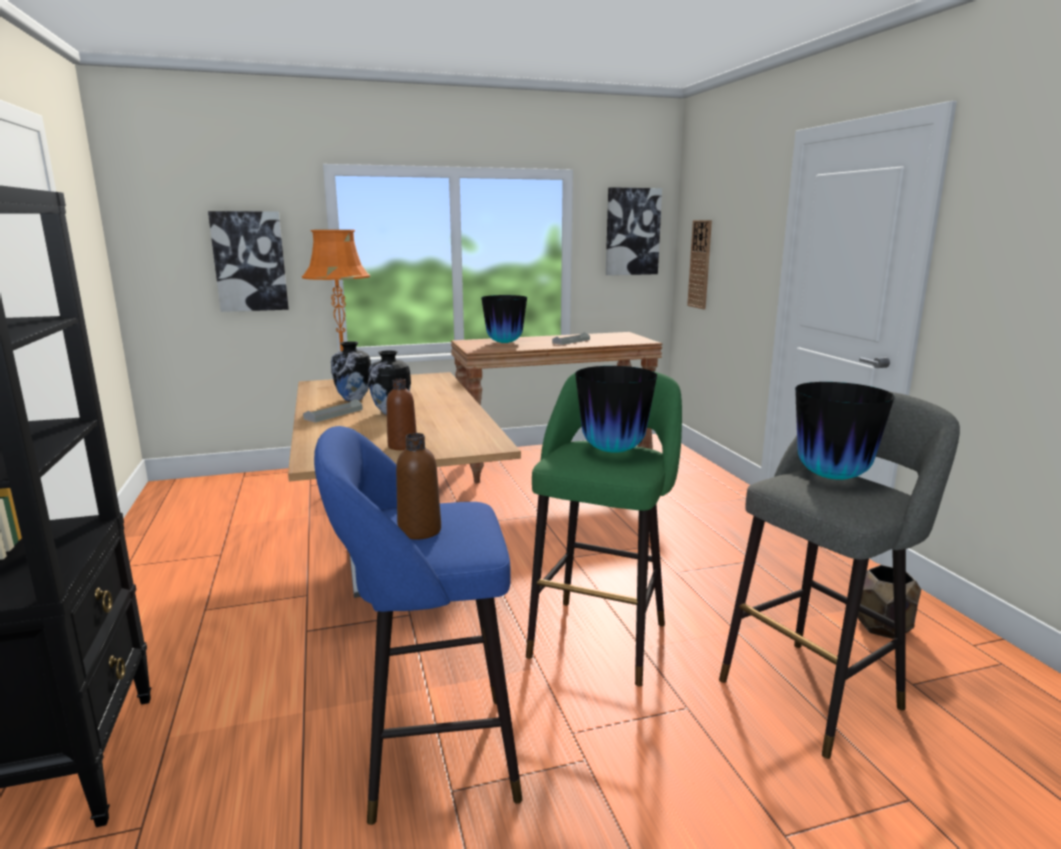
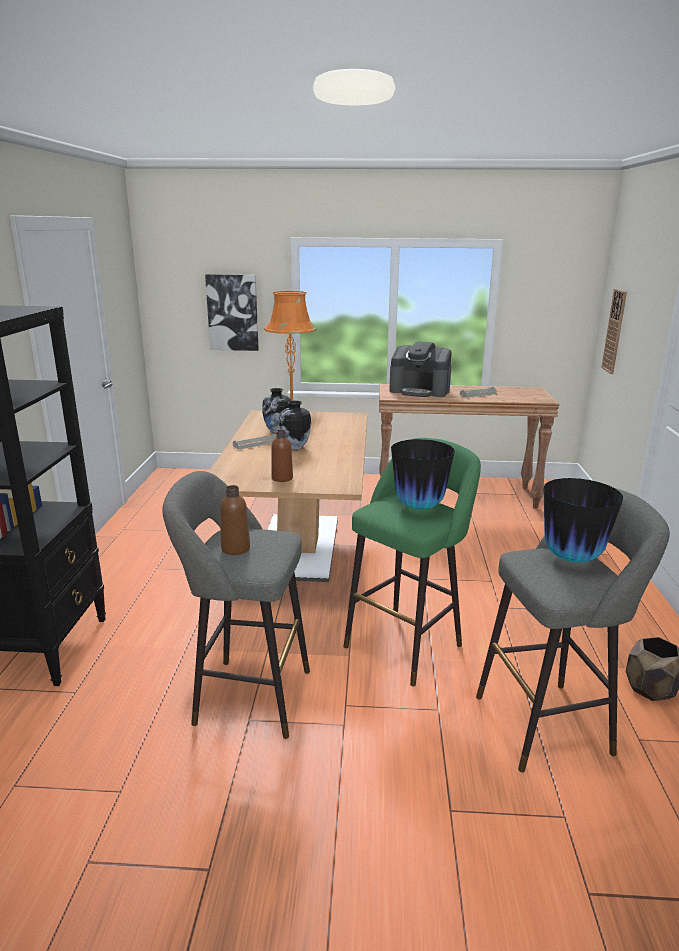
camera: 20 degrees right, 5 degrees up
(429, 757) = (246, 696): blue stool -> grey stool
(504, 343) = (420, 391): vase -> coffee machine
(632, 232) = (557, 295): picture -> none

